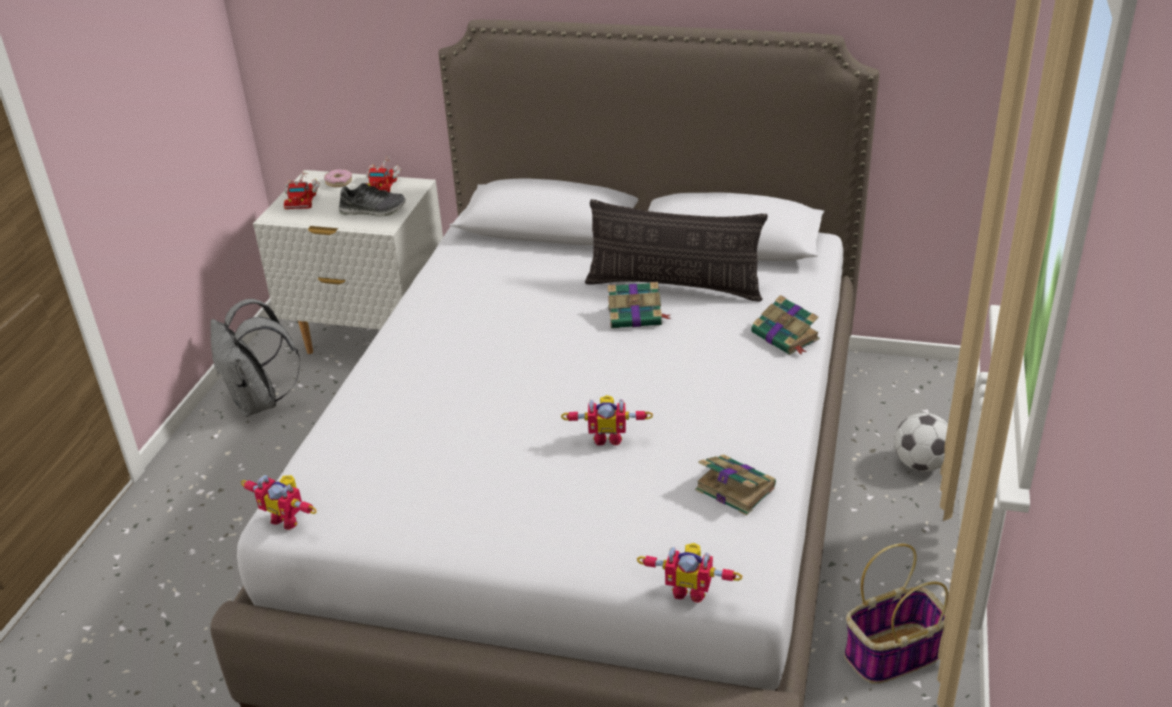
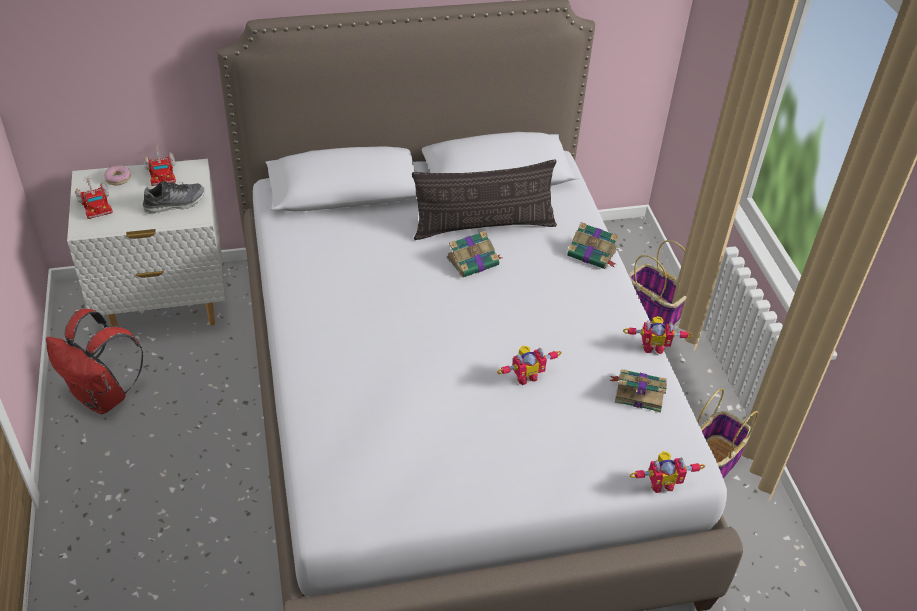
camera: 30 degrees left, 10 degrees up
(259, 403) = (103, 397): grey backpack -> red backpack
(288, 518) = (333, 522): toy robot -> toy robot (653, 346)
(921, 464) = (653, 309): football -> basket

